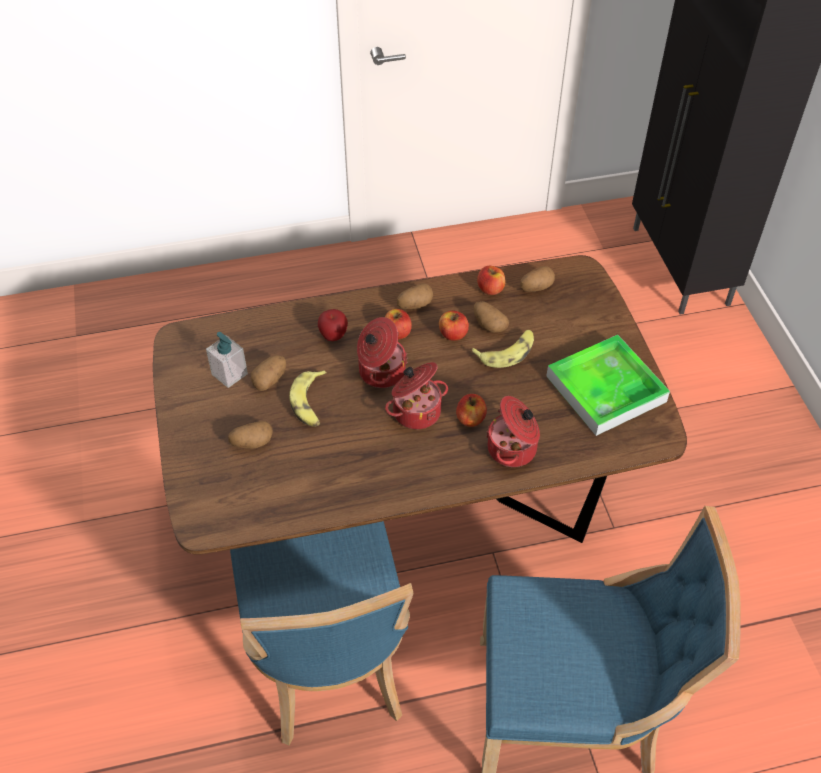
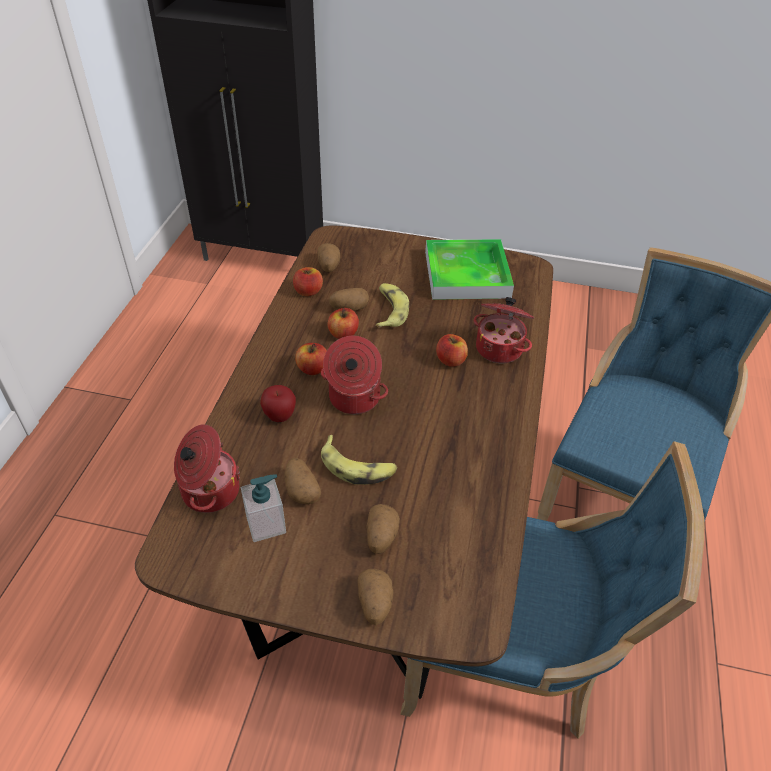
camera: 65 degrees left, 5 degrees down
(415, 305) = (287, 344): potato -> potato (375, 604)
(416, 411) = (419, 392): cooking pot -> cooking pot (209, 491)

